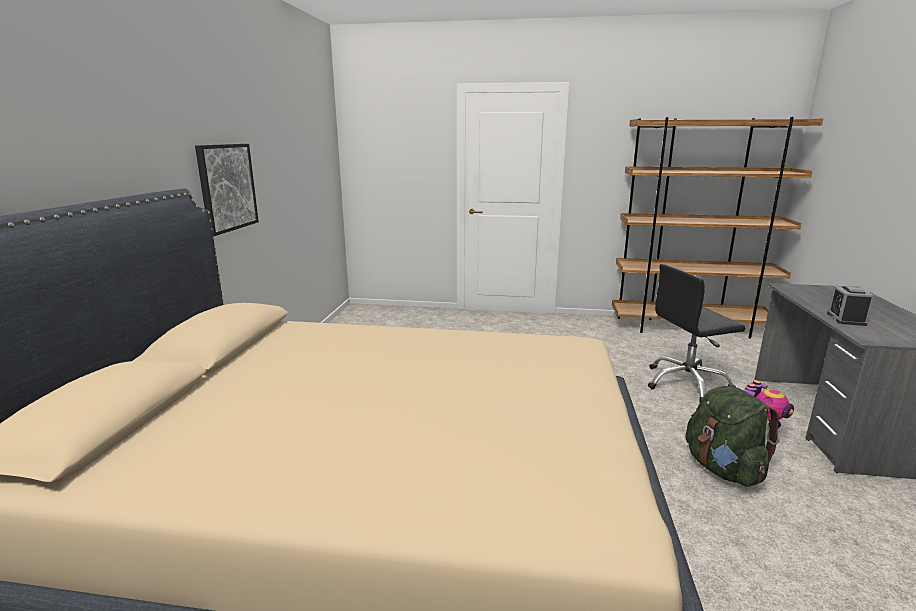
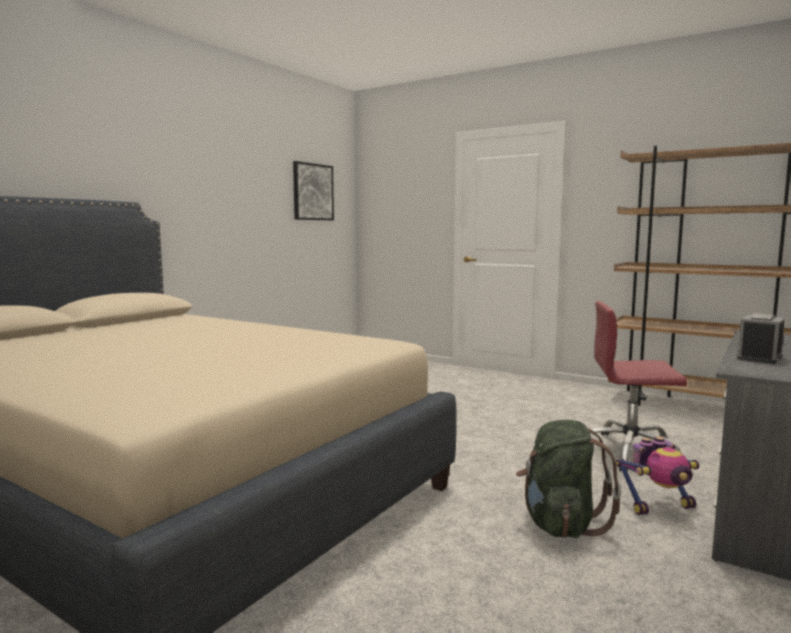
camera: 25 degrees right, 10 degrees down
(227, 187) = (196, 212): picture -> picture (312, 192)
(687, 383) = (629, 453): black office chair -> red office chair

